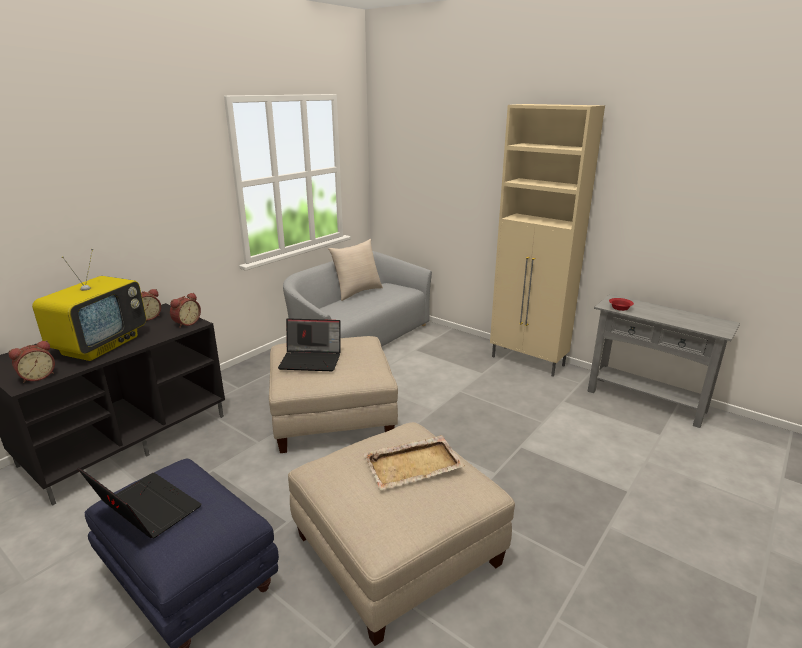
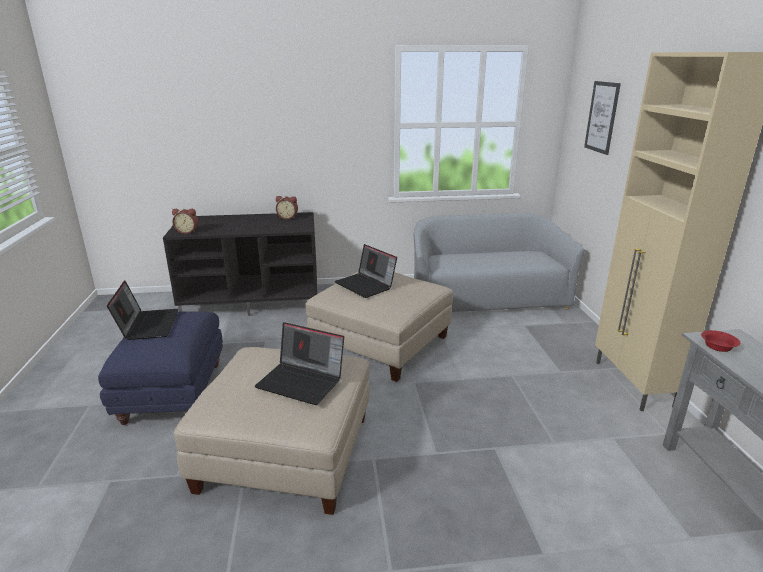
camera: 45 degrees right, 0 degrees up
(101, 345) = (239, 225): television -> none
(186, 323) = (300, 227): alarm clock -> none
(357, 292) = (499, 251): beige pillow -> none
(414, 464) = (302, 381): beige tray -> laptop
(421, 156) = (602, 117): none -> picture

